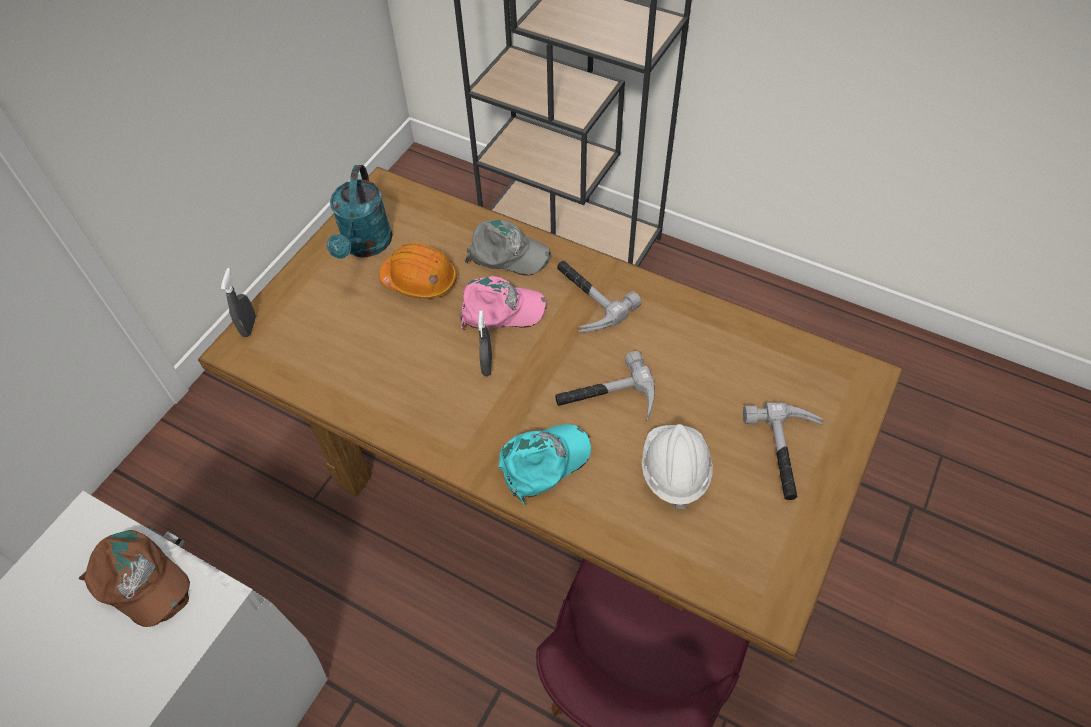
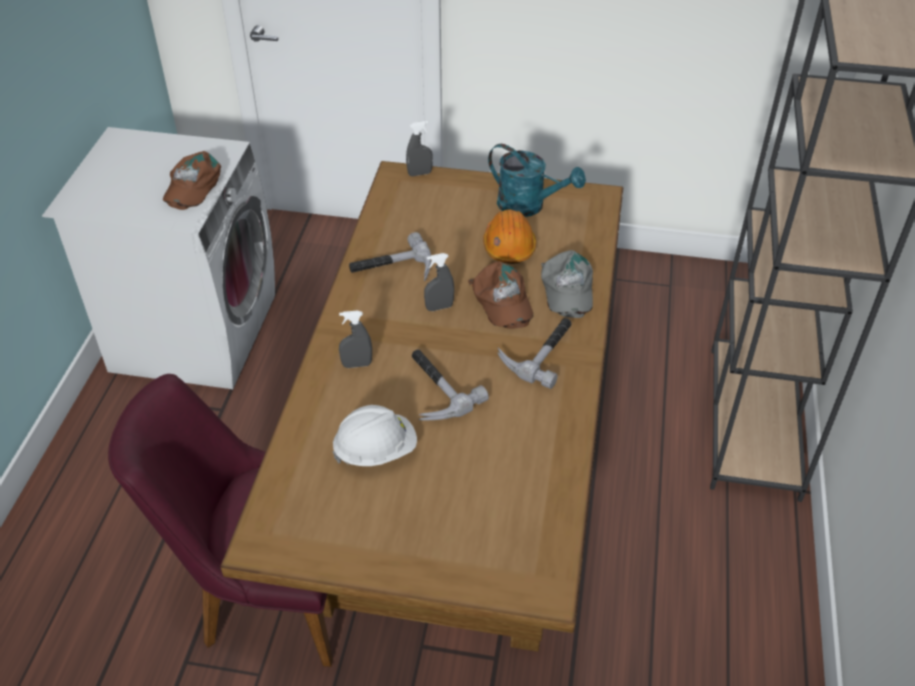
camera: 70 degrees right, 10 degrees down
(365, 246) = (529, 206): turquoise watering can -> turquoise watering can turned 135 degrees counterclockwise
(501, 309) = (502, 301): pink cap -> brown cap
(544, 462) = (357, 364): turquoise cap -> grey spray bottle
(788, 454) = (423, 532): hammer -> hammer (392, 269)

